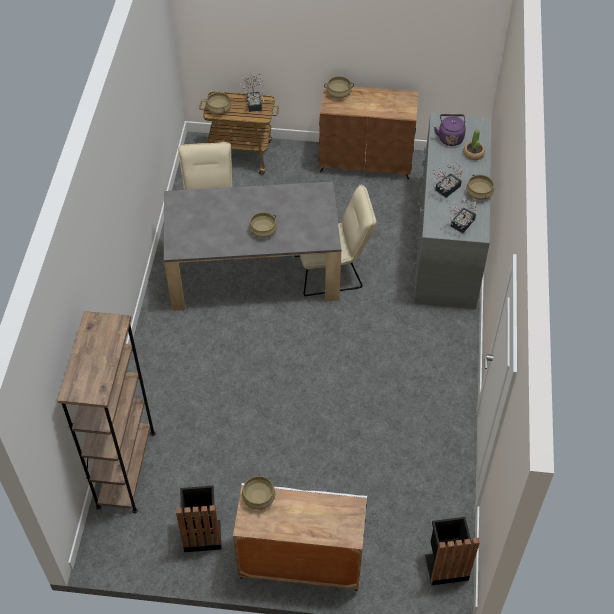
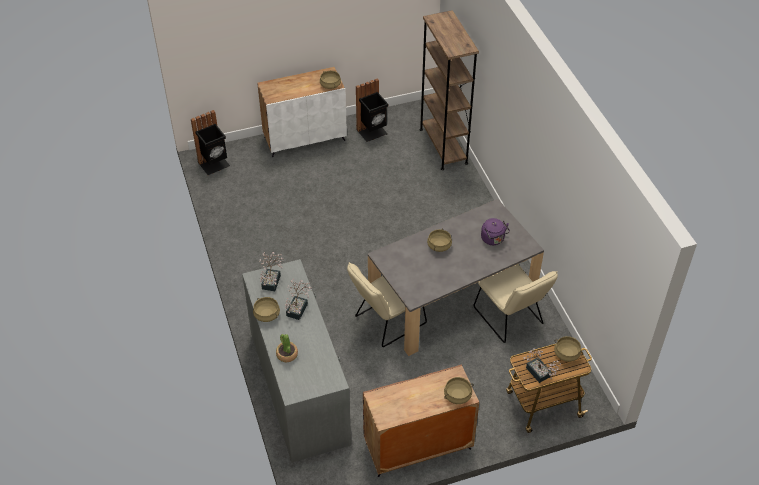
camera: 155 degrees right, 5 degrees down
(450, 137) = (316, 364): purple kettle -> purple kettle (493, 239)

